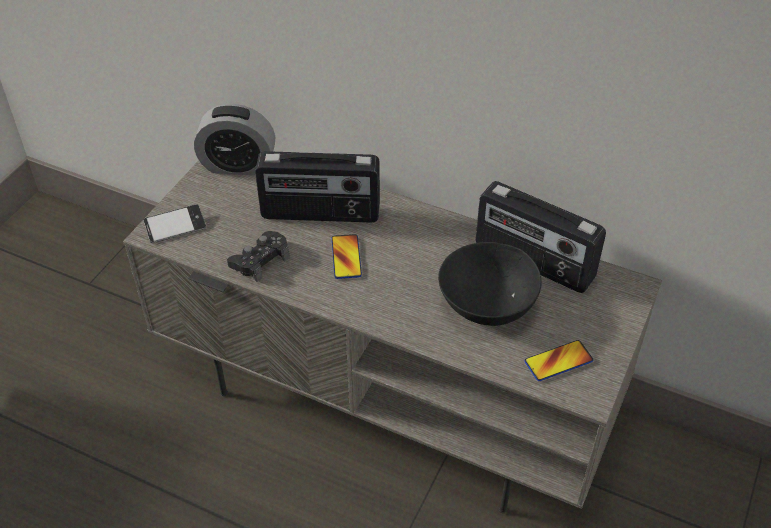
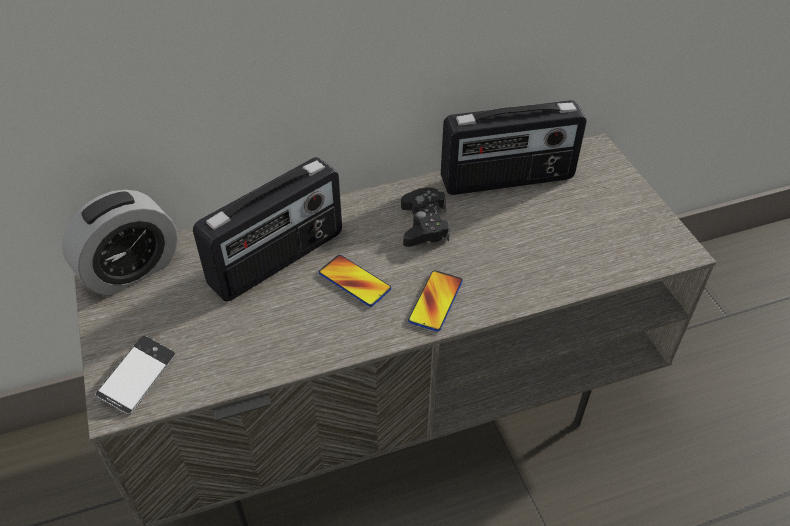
camera: 45 degrees left, 0 degrees up
(260, 260) = (276, 344): black game controller -> black game controller (424, 224)
(487, 304) = (519, 236): black bowl -> none
(558, 361) = (626, 241): phone -> phone (435, 301)

